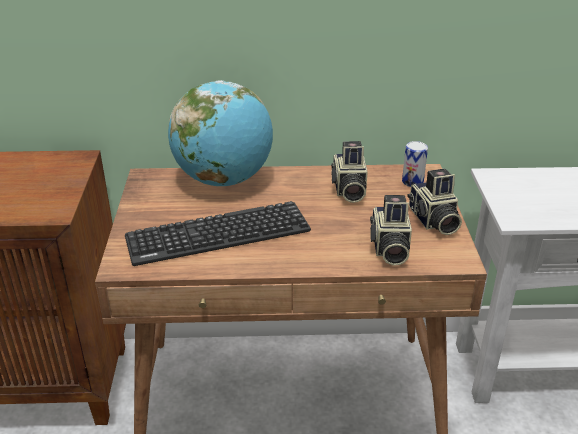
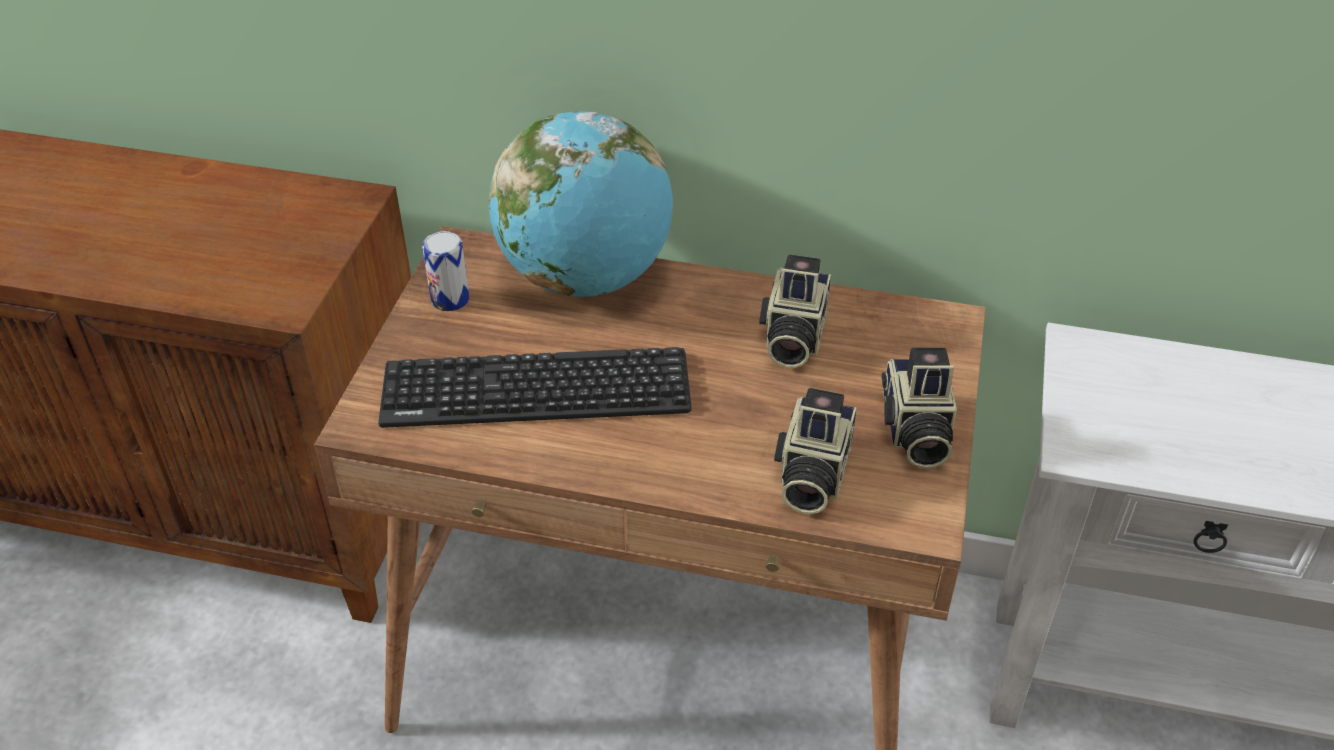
camera: 15 degrees right, 10 degrees up
(412, 182) = (915, 339): can -> can (450, 299)

